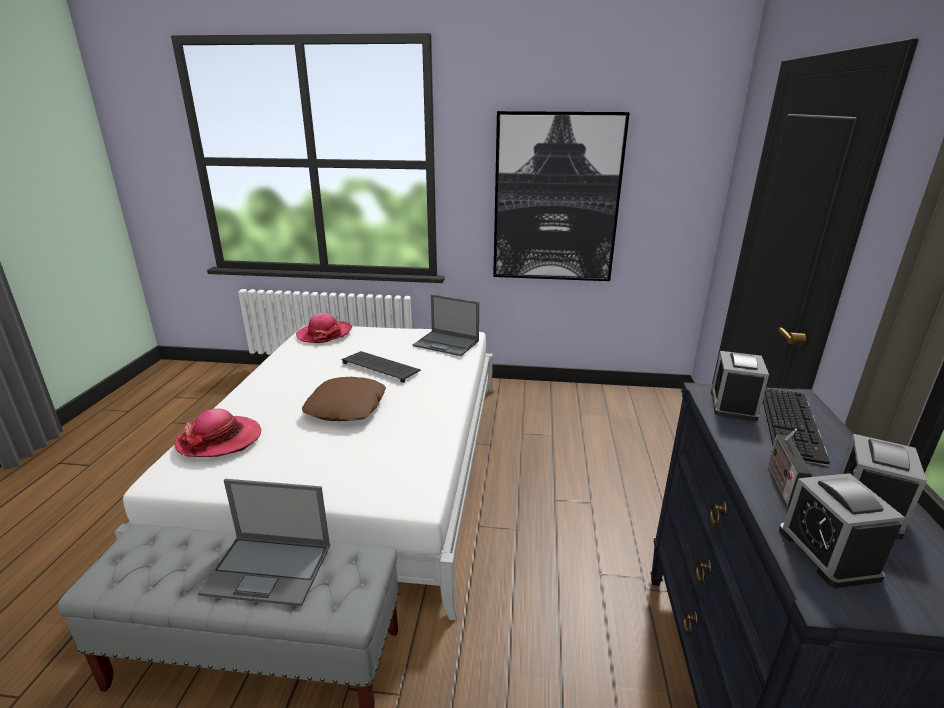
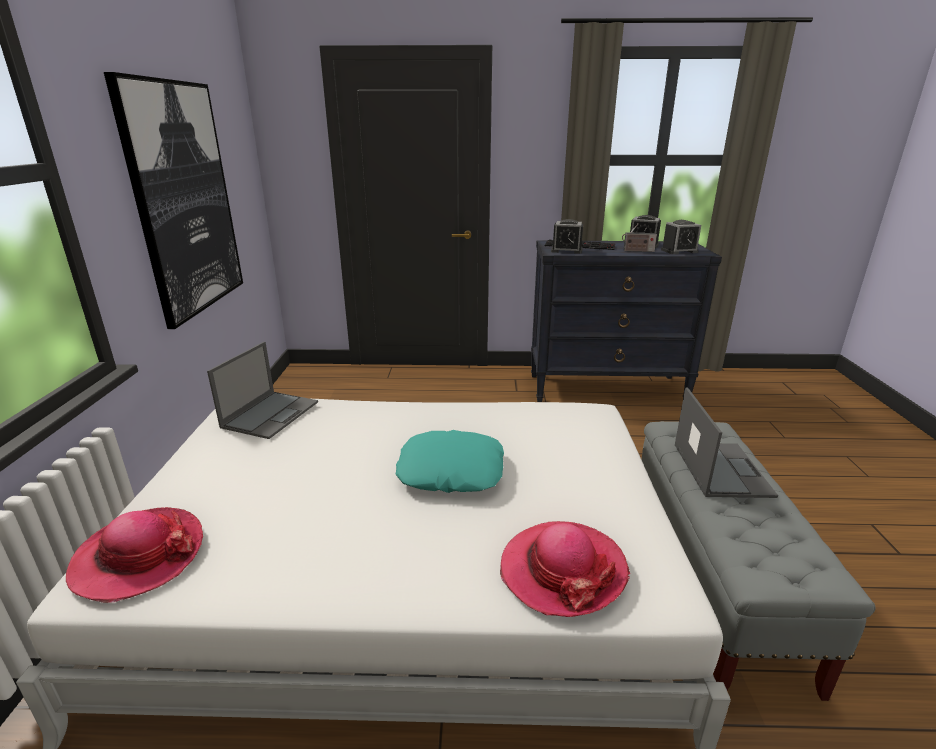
camera: 95 degrees left, 0 degrees up
(347, 407) = (451, 470): brown pillow -> turquoise pillow
(382, 367) = (333, 459): keyboard -> none

